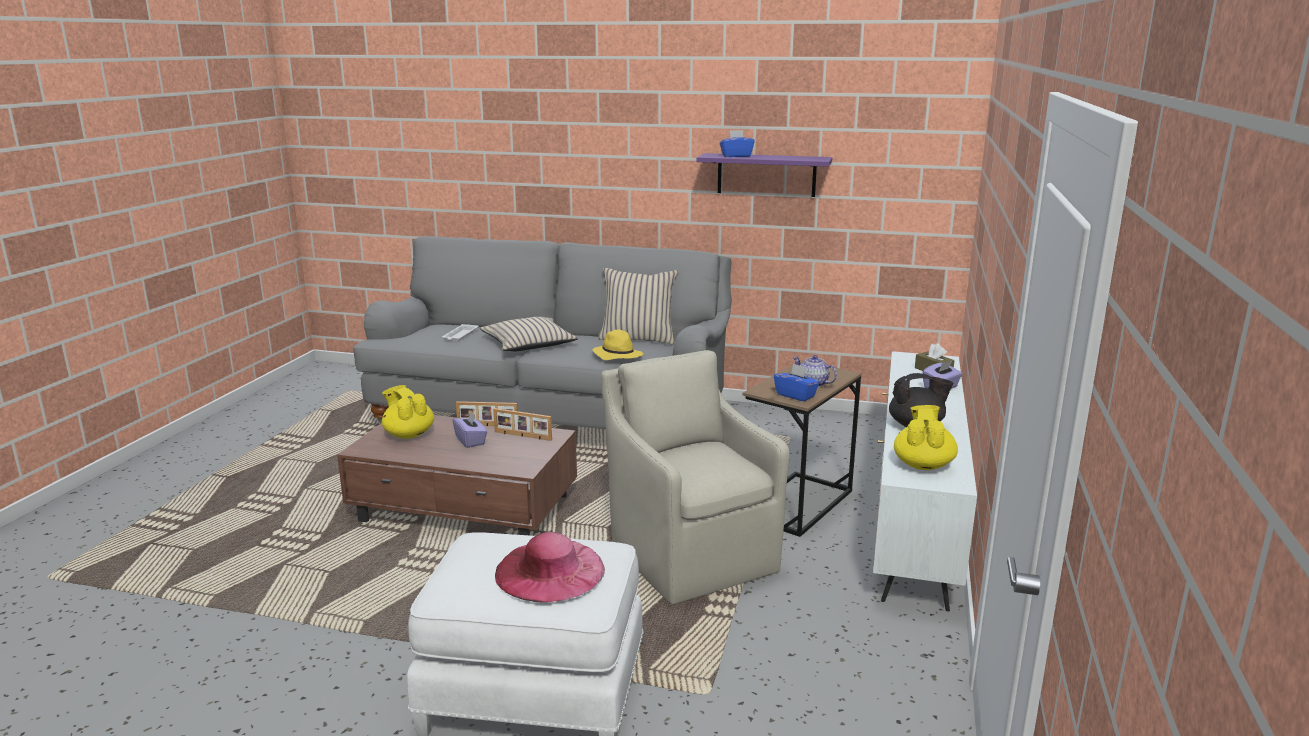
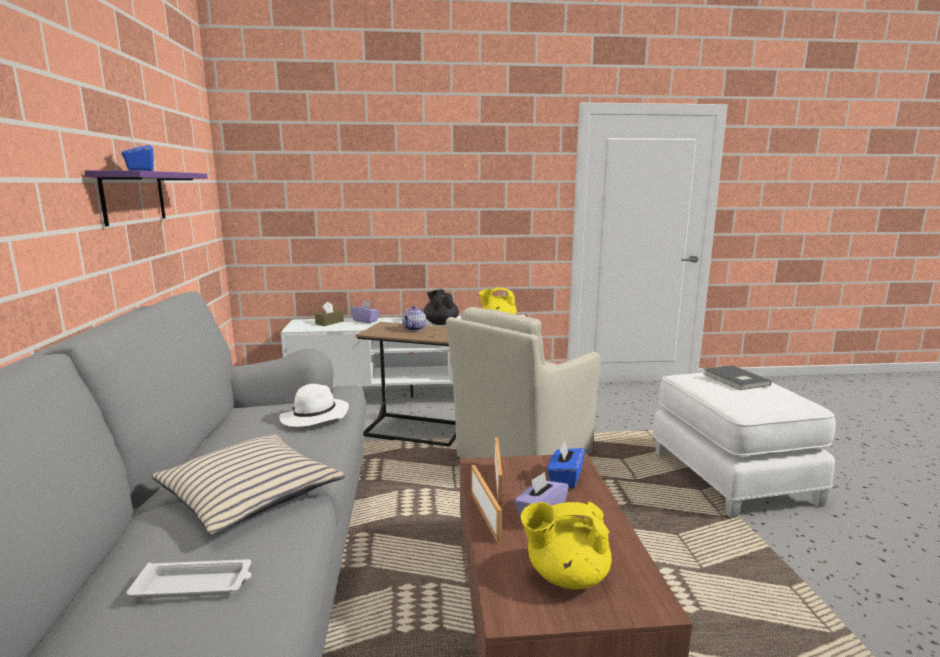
camera: 110 degrees left, 5 degrees down
(409, 434) = (565, 576): yellow teapot -> yellow teapot turned 60 degrees clockwise
(550, 571) = (735, 380): pink hat -> grey book
(617, 355) = (314, 418): yellow hat -> white hat
(638, 338) = (223, 423): beige pillow -> none
(796, 395) = (443, 330): blue tissue box -> blue tissue box (565, 478)

